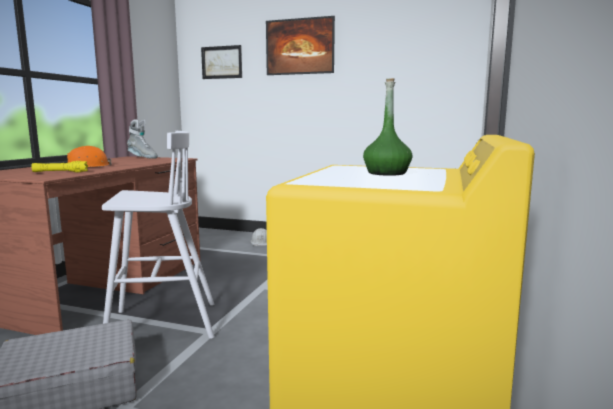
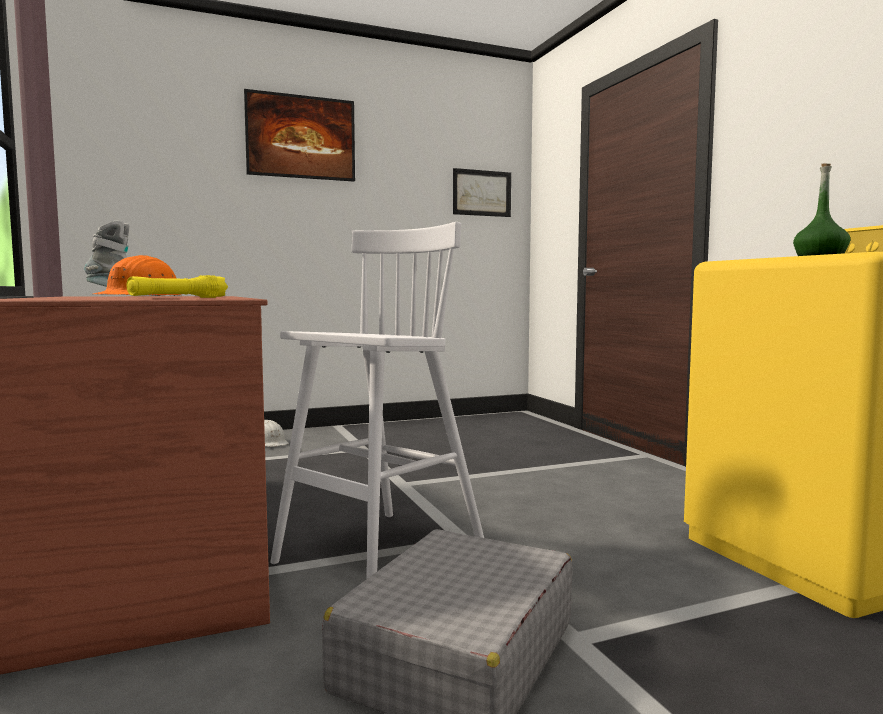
camera: 40 degrees left, 5 degrees down
(221, 62) = (156, 143): picture -> picture (482, 193)

